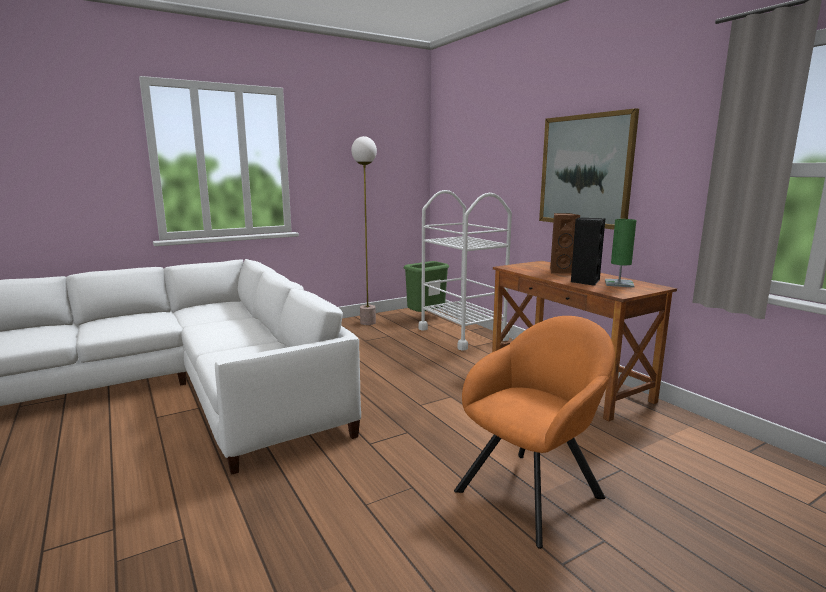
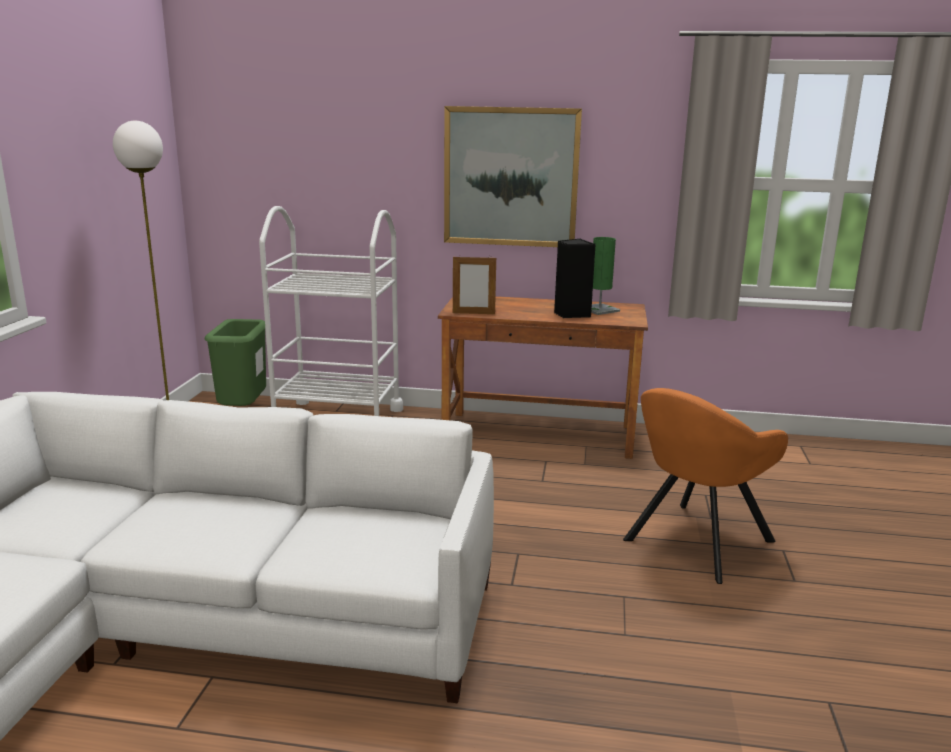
camera: 50 degrees left, 5 degrees up
(517, 269) = (473, 313): none -> picture frame
(534, 491) = (694, 543): orange armchair -> orange armchair turned 135 degrees counterclockwise
(560, 271) = (516, 306): brown speaker -> none

